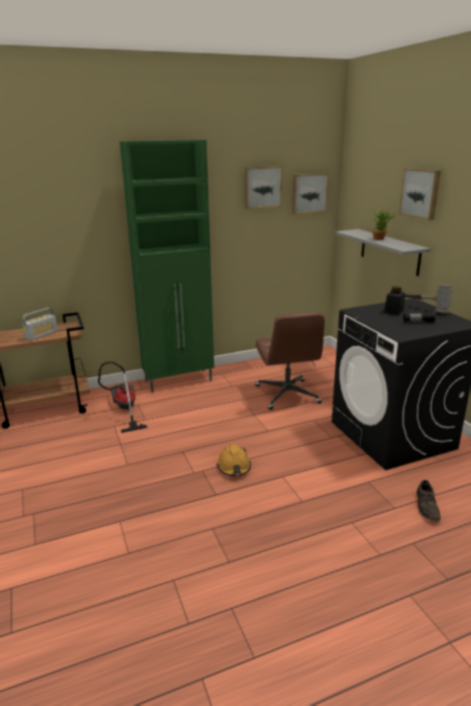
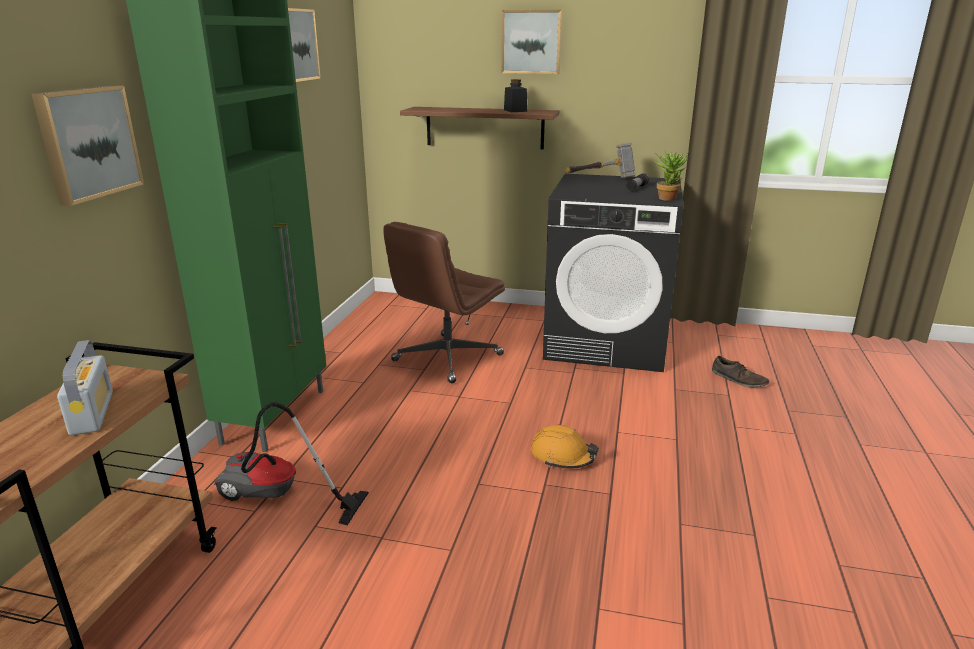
camera: 55 degrees left, 0 degrees up
(287, 395) = (447, 358): brown office chair -> brown office chair turned 105 degrees clockwise
(309, 193) = (335, 58): picture -> picture (87, 142)
(380, 239) = (482, 110): potted plant -> potted plant (668, 198)
(389, 251) = (484, 127): grey shelf -> brown shelf
(394, 311) = (592, 186): black jar -> black jar (515, 110)

